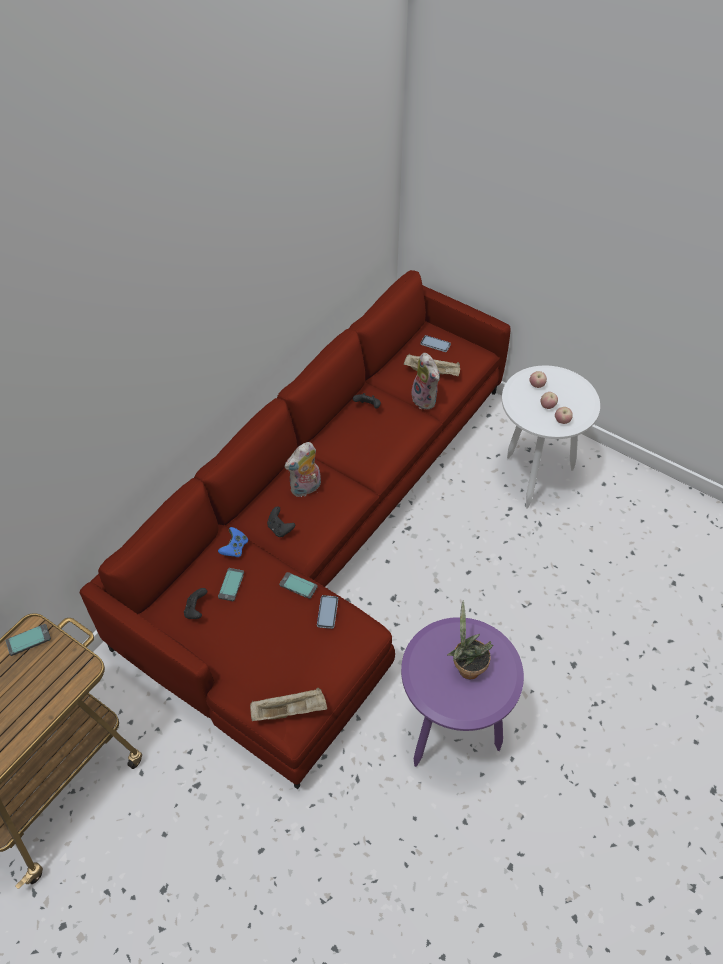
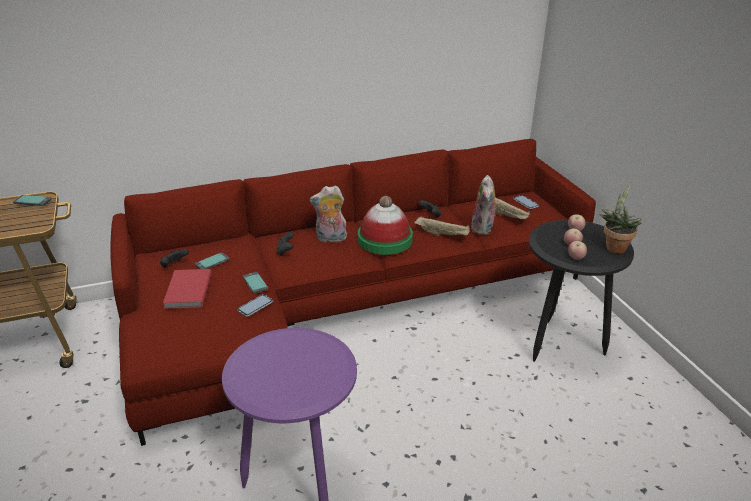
camera: 35 degrees right, 20 degrees down
(234, 548) = (241, 246): blue game controller -> none
(249, 633) = (187, 291): none -> red book
(290, 710) = (154, 347): beige tray -> beige tray (442, 234)
(356, 463) = (385, 240): none -> hat
(466, 666) = (295, 367): potted plant -> potted plant (614, 247)
(532, 476) = (560, 342): white side table -> black side table

